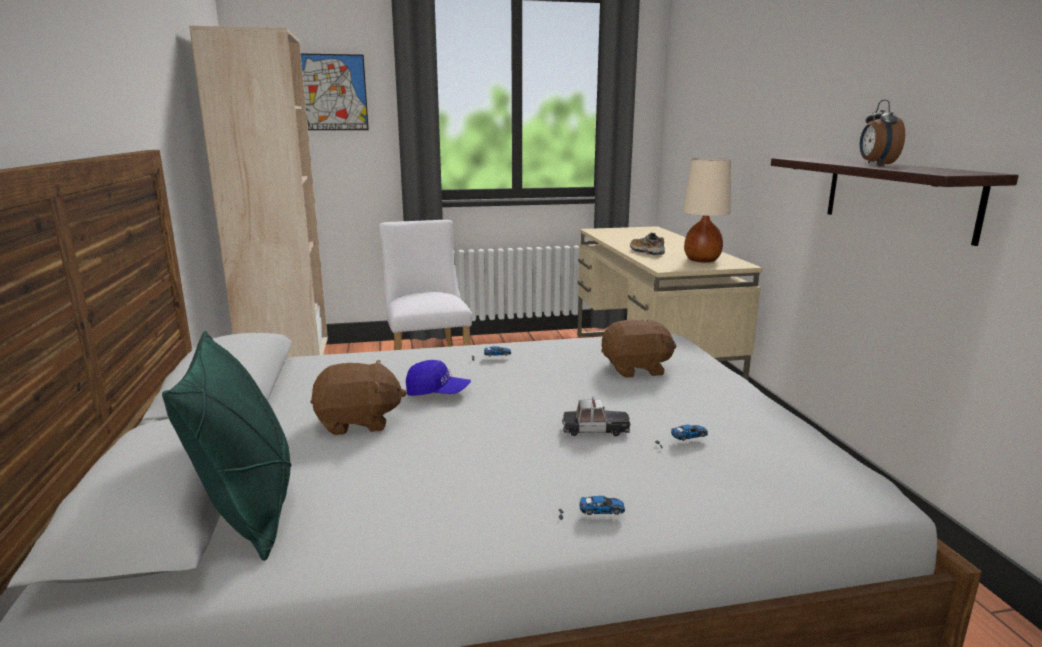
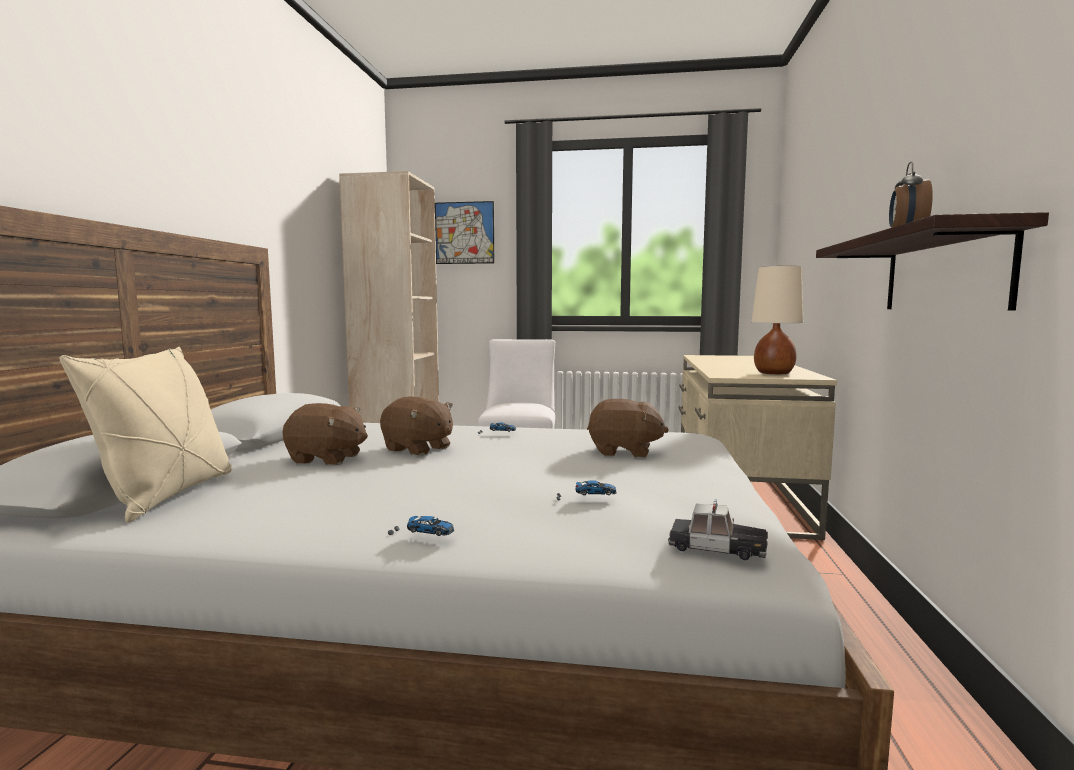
camera: 20 degrees right, 10 degrees down
(250, 510) = (168, 495): green pillow -> beige pillow
(438, 392) = (418, 449): blue cap -> brown plush toy
(595, 428) = (515, 481): toy car -> toy car (716, 547)
(646, 252) = (722, 367): shoe -> none

